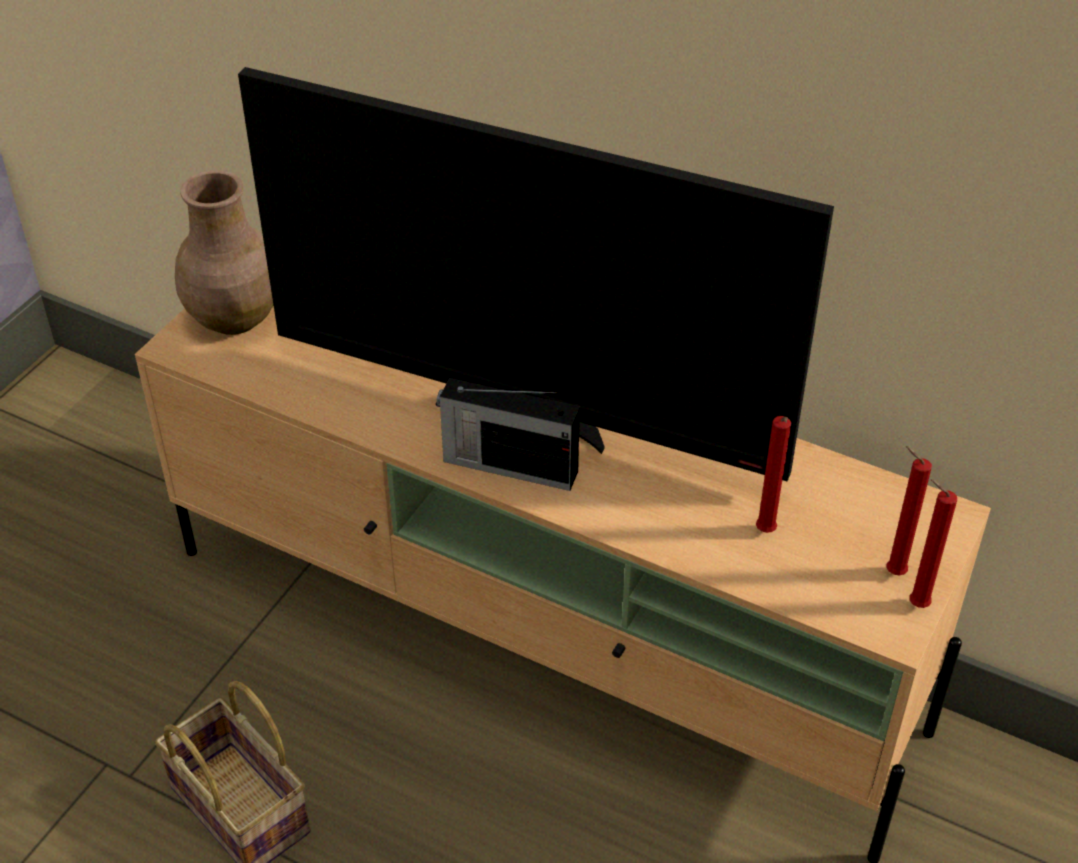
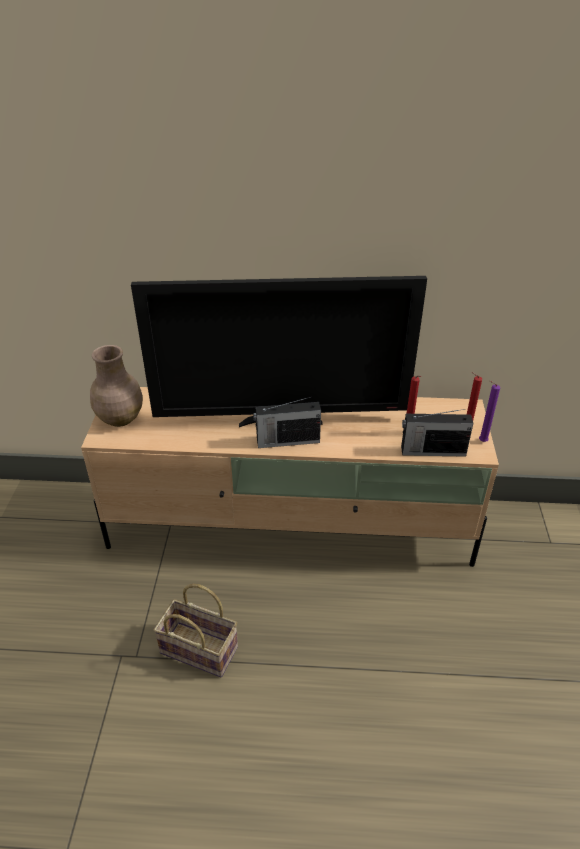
camera: 25 degrees left, 5 degrees down
(789, 588) = (431, 451): none -> radio
(915, 604) = (481, 441): red candle -> purple candle

